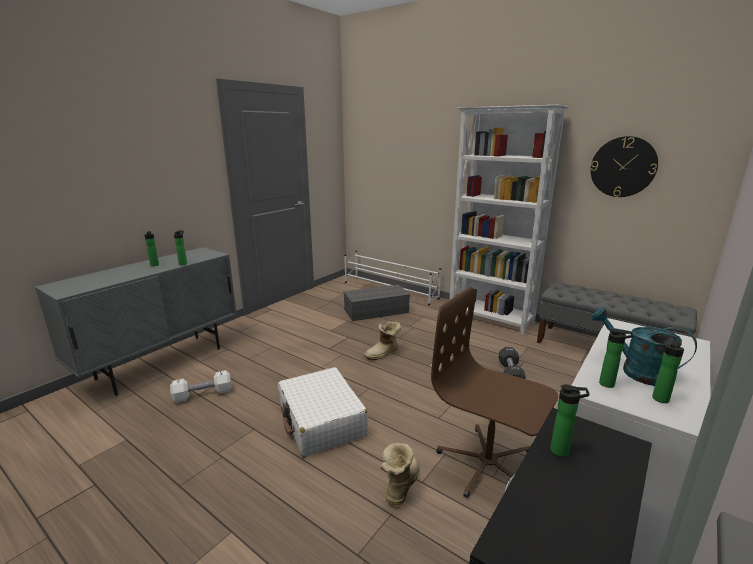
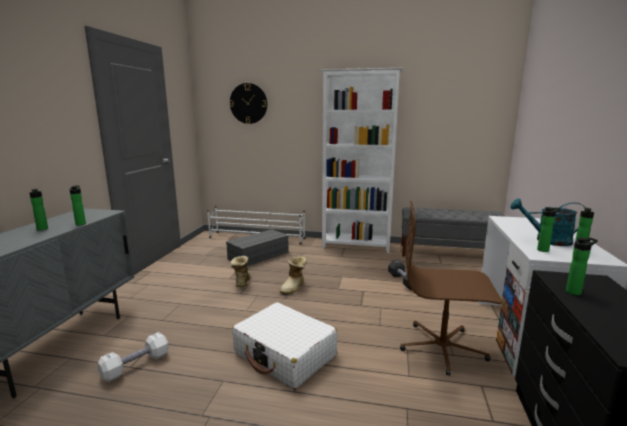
camera: 25 degrees left, 5 degrees down
(399, 485) = (394, 384): boot -> boot (241, 282)
(623, 167) = (443, 115): wall clock -> wall clock (248, 103)

